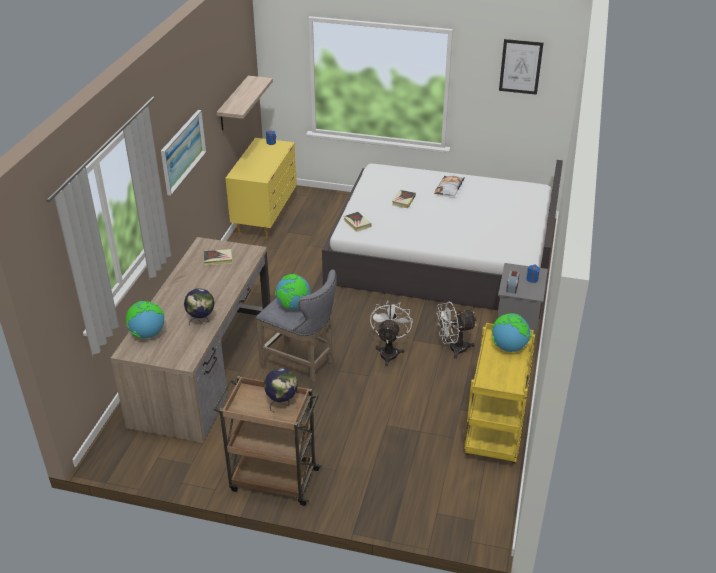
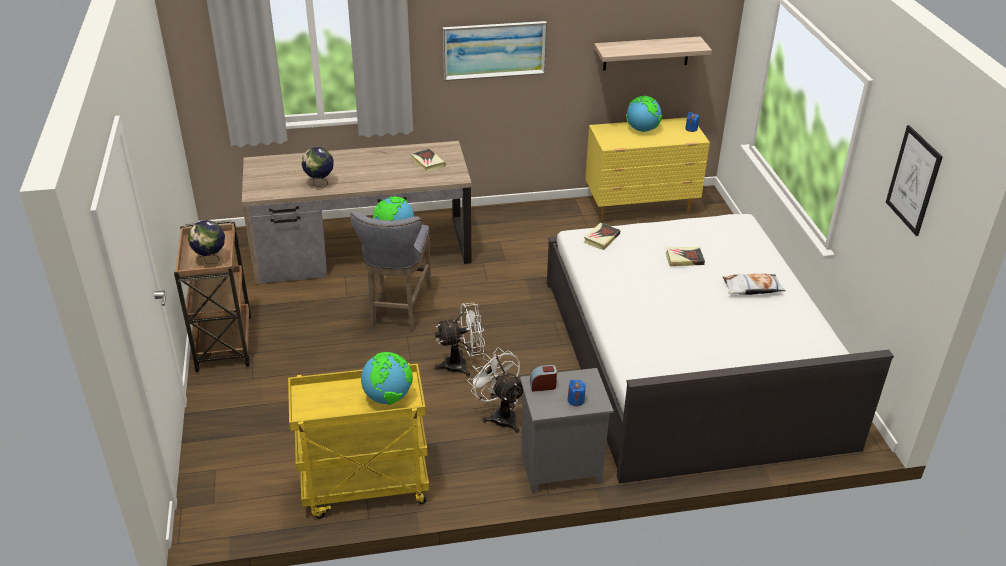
camera: 65 degrees right, 0 degrees up
(147, 334) = (285, 164): globe -> globe (642, 130)

